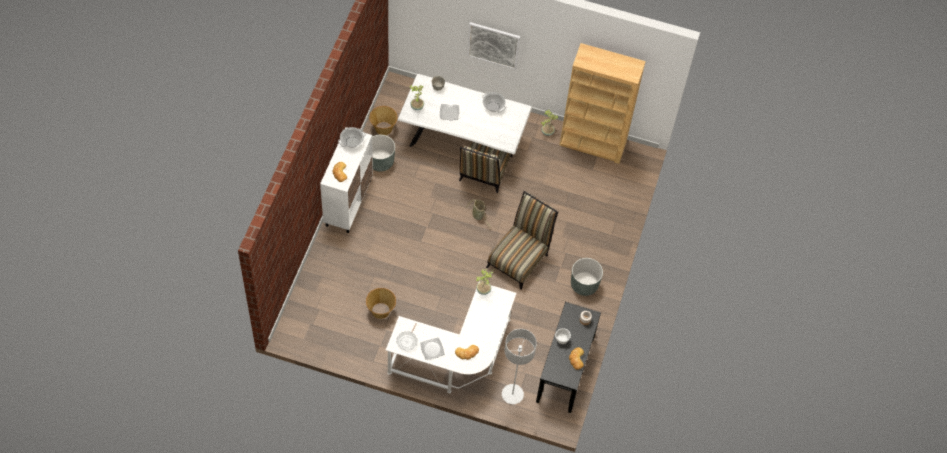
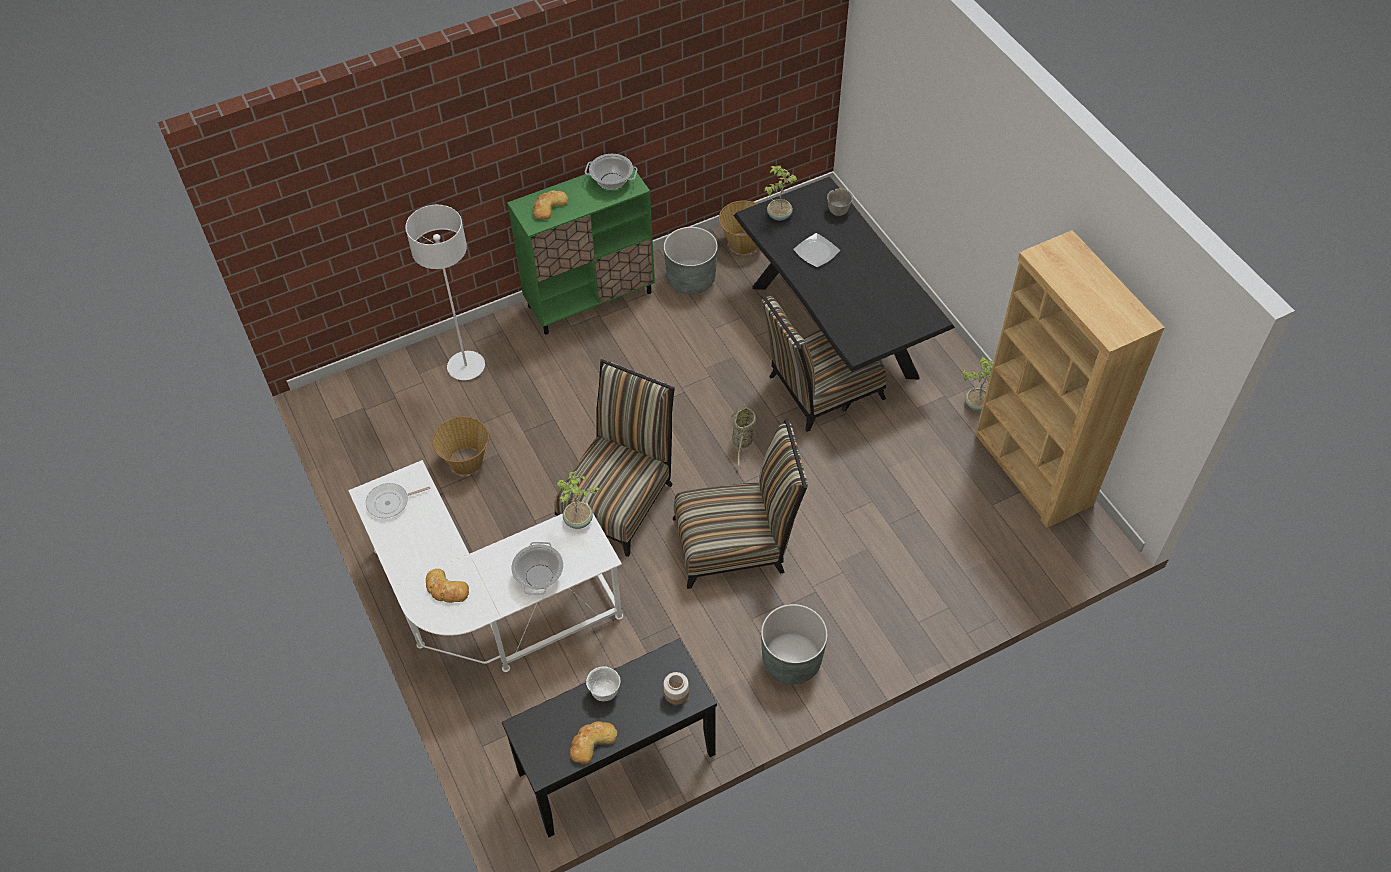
camera: 50 degrees right, 5 degrees down
(348, 202) = (590, 299): white cabinet -> green cabinet
(432, 349) = (406, 542): plate -> none
(457, 276) = (618, 498): none -> chair
(463, 141) = (834, 331): white dining table -> black dining table
(493, 45) = (956, 182): picture -> none
(493, 106) = (892, 287): cooking pot -> cooking pot (539, 576)
(512, 394) = (498, 729): grey floor lamp -> grey floor lamp (466, 367)

